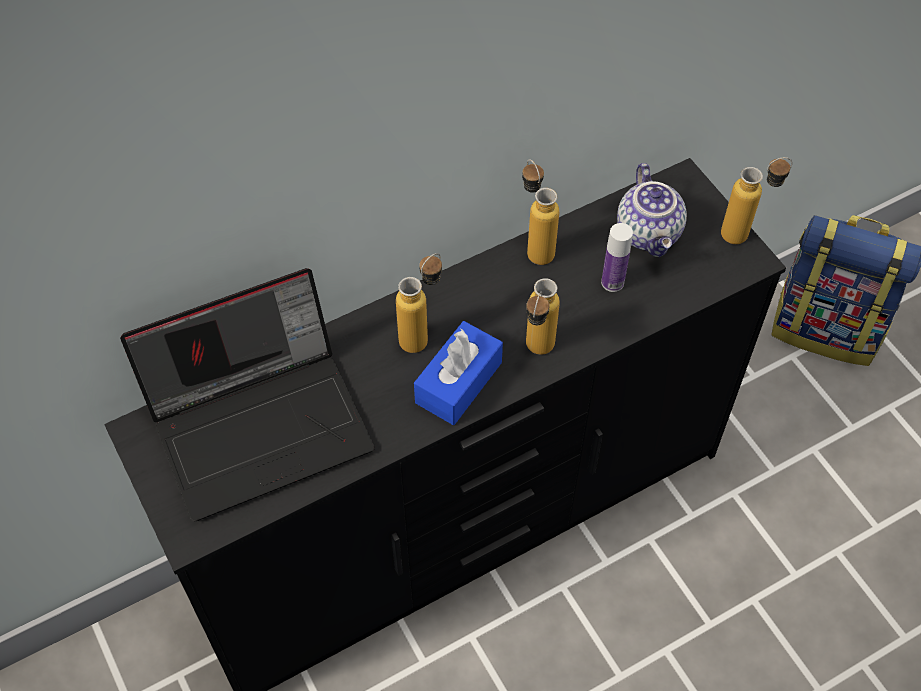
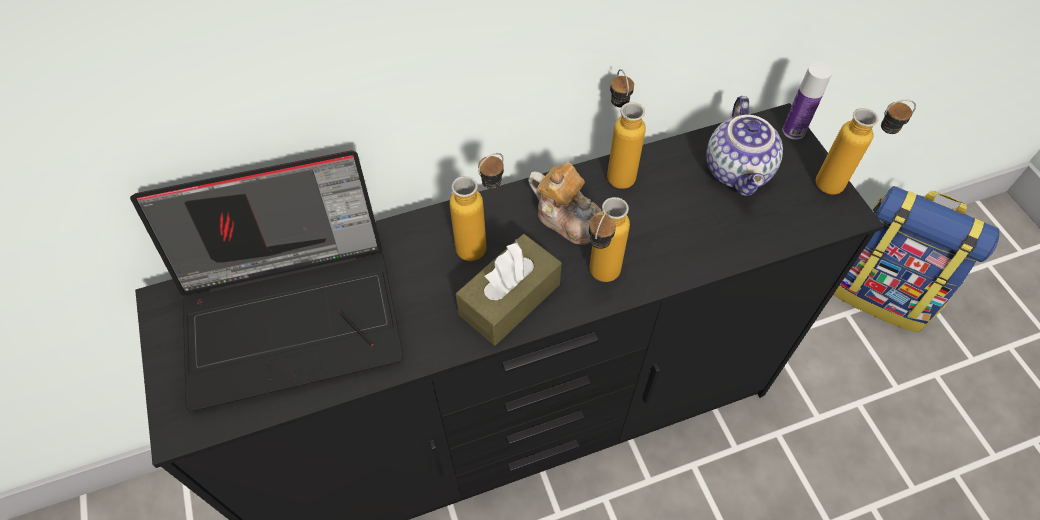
camera: 10 degrees right, 0 degrees up
(458, 382) = (509, 299): blue tissue box -> brown tissue box
(497, 300) = (568, 218): none -> teapot
(612, 282) = (692, 216): bottle -> bottle (793, 131)

